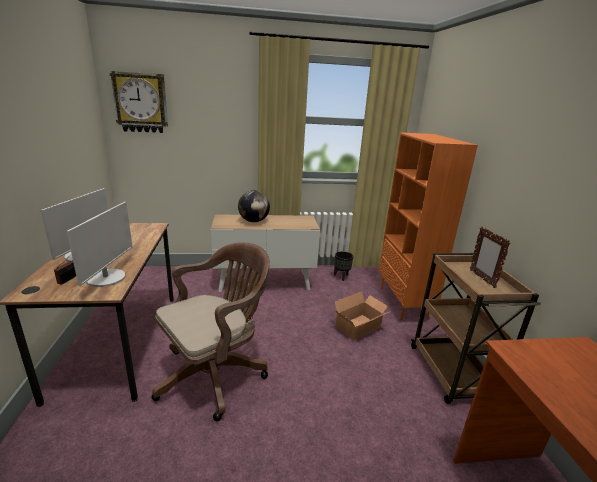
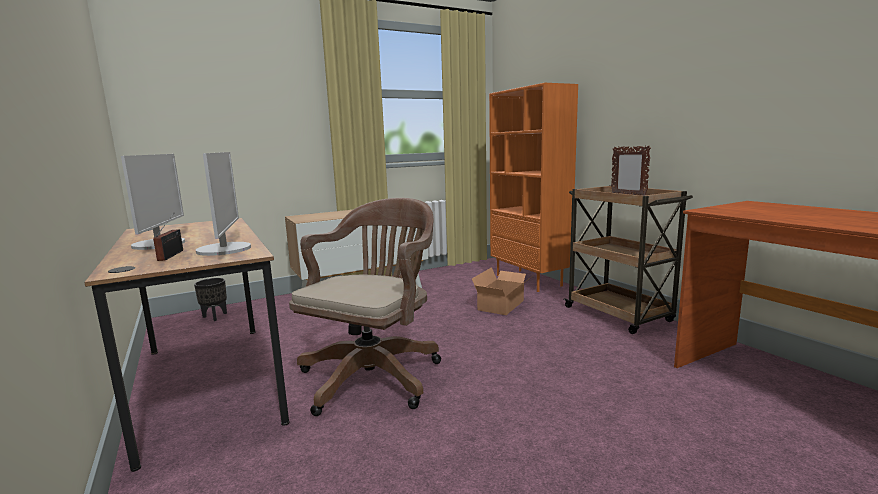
camera: 20 degrees left, 10 degrees down
(141, 103) = (166, 76): wall clock -> none
(254, 221) = (342, 214): globe -> none
(341, 277) = (448, 275): black planter -> black planter (215, 317)

